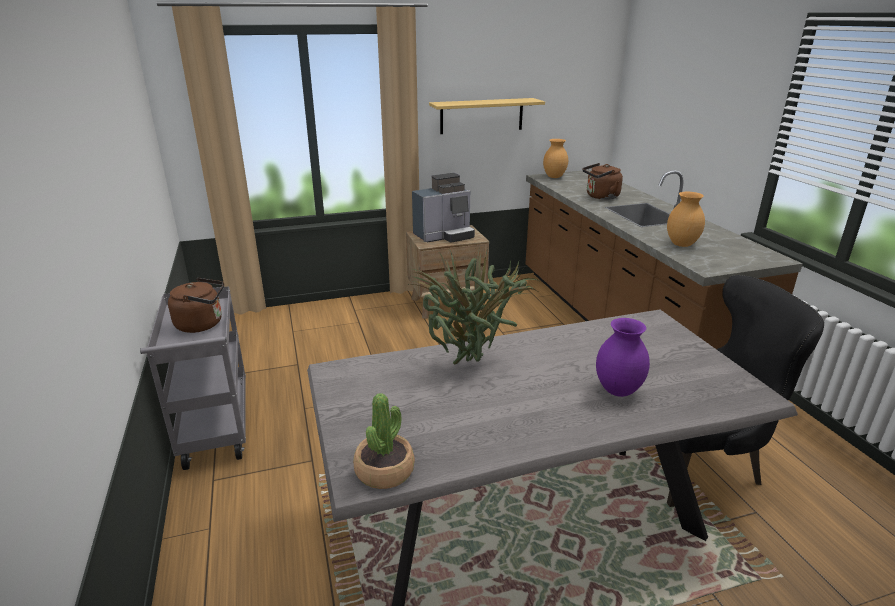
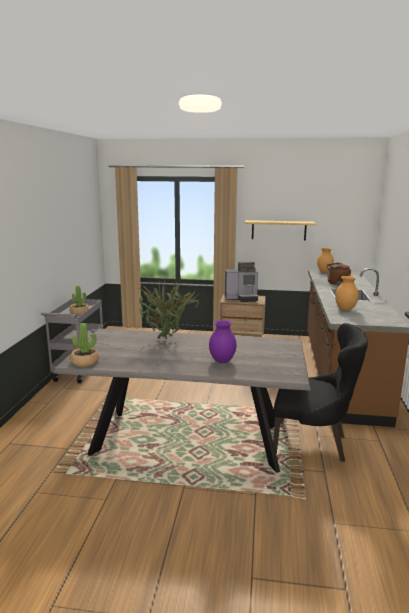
camera: 25 degrees right, 10 degrees down
(203, 324) = (79, 313): brown kettle -> potted plant

